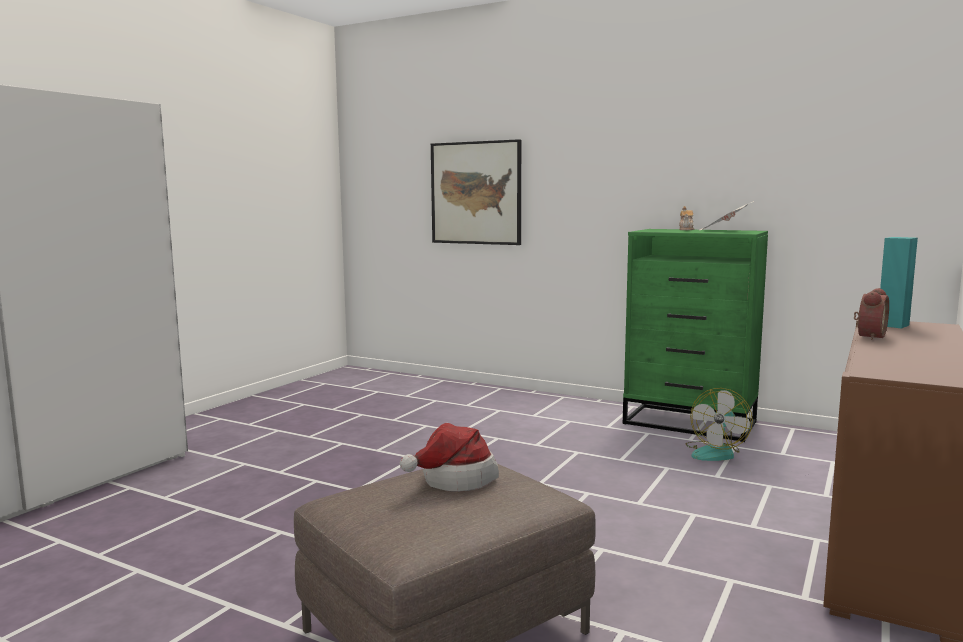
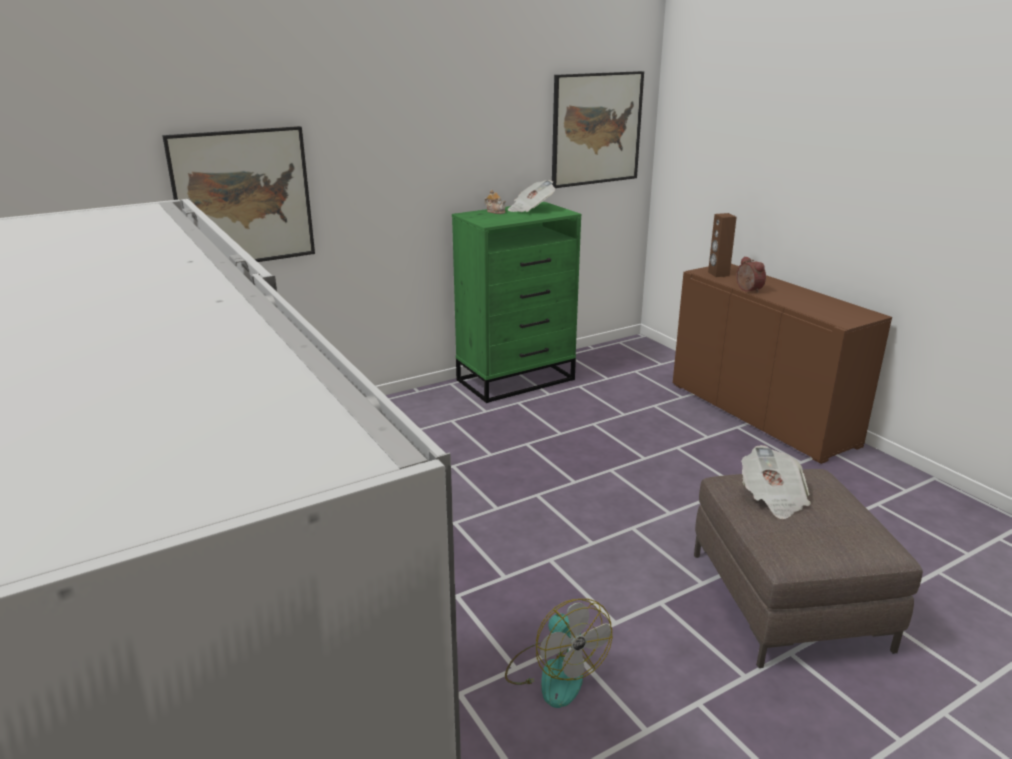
camera: 60 degrees left, 15 degrees up
(454, 479) = (772, 498): hat -> newspaper
(716, 452) = (583, 396): fan -> fan (554, 672)
(856, 151) = (596, 129): none -> picture
(892, 325) = (718, 274): turquoise speaker -> brown speaker

